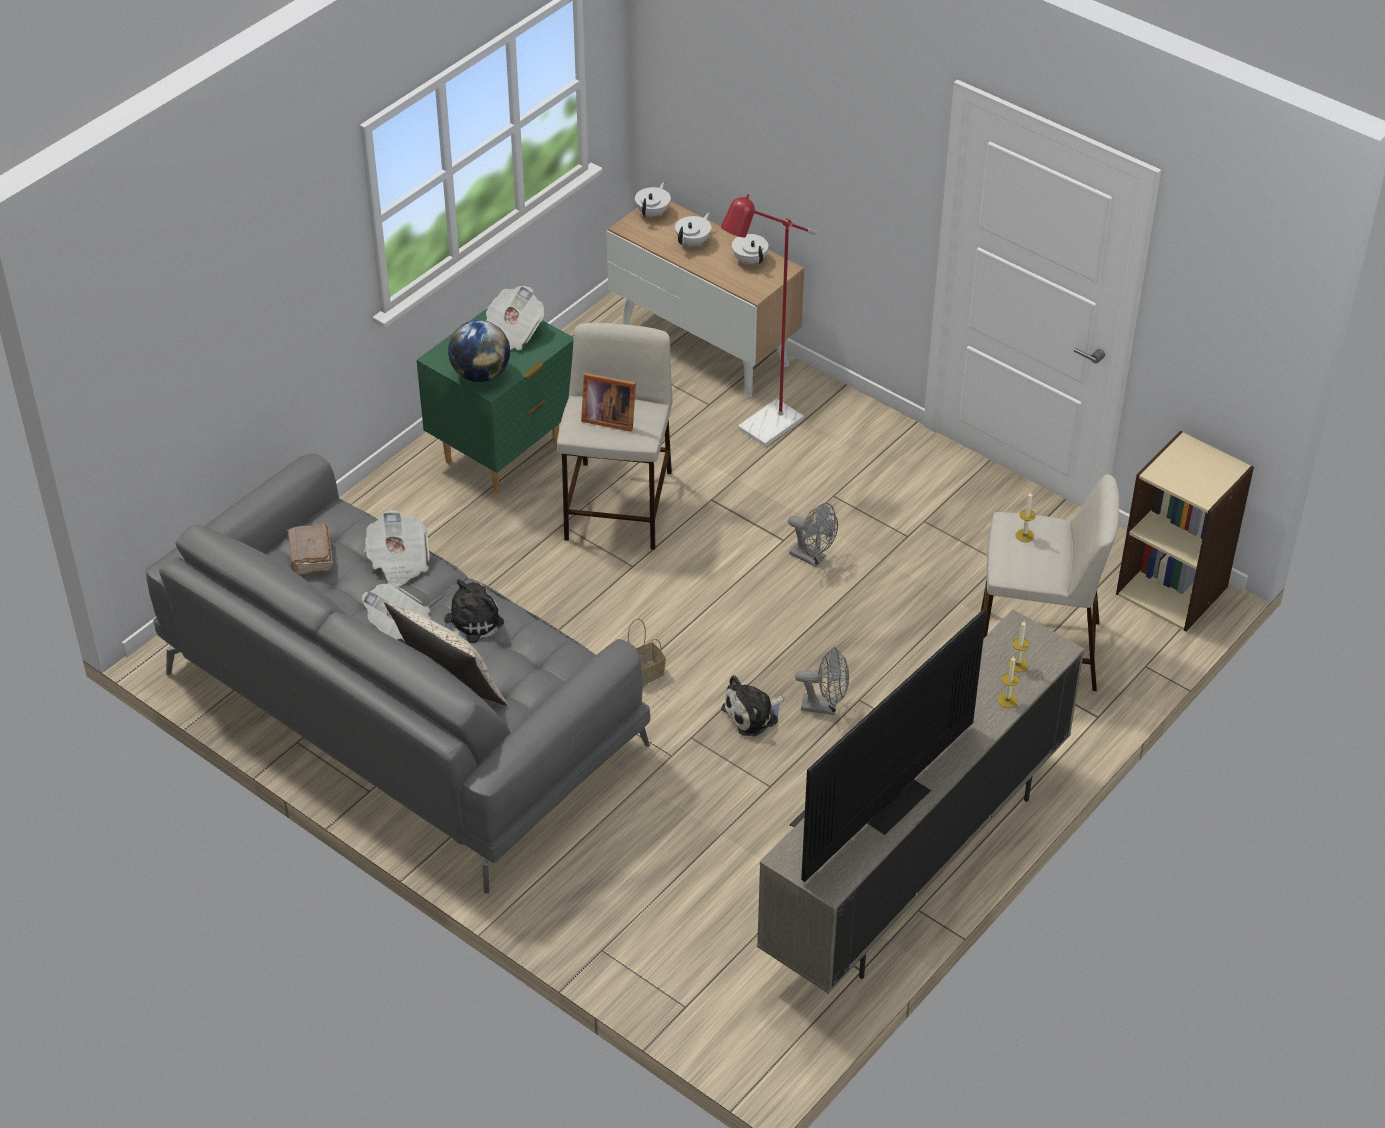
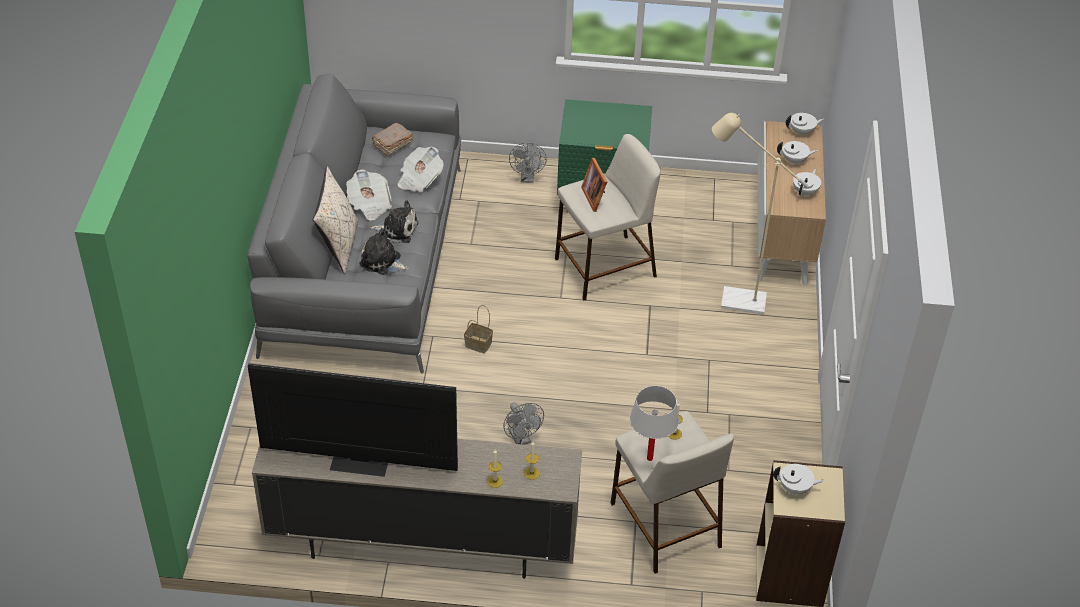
camera: 55 degrees right, 0 degrees up
(481, 374) = (578, 128): globe -> none
(511, 333) = (625, 124): newspaper -> none
(753, 714) = (486, 408): plush toy -> plush toy (382, 262)
(762, 430) = (734, 300): red floor lamp -> beige floor lamp
(812, 558) = (644, 375): grey fan -> grey fan (527, 178)
(1044, 571) = (649, 458): none -> white table lamp
(1185, 478) = (795, 488): none -> white teapot

